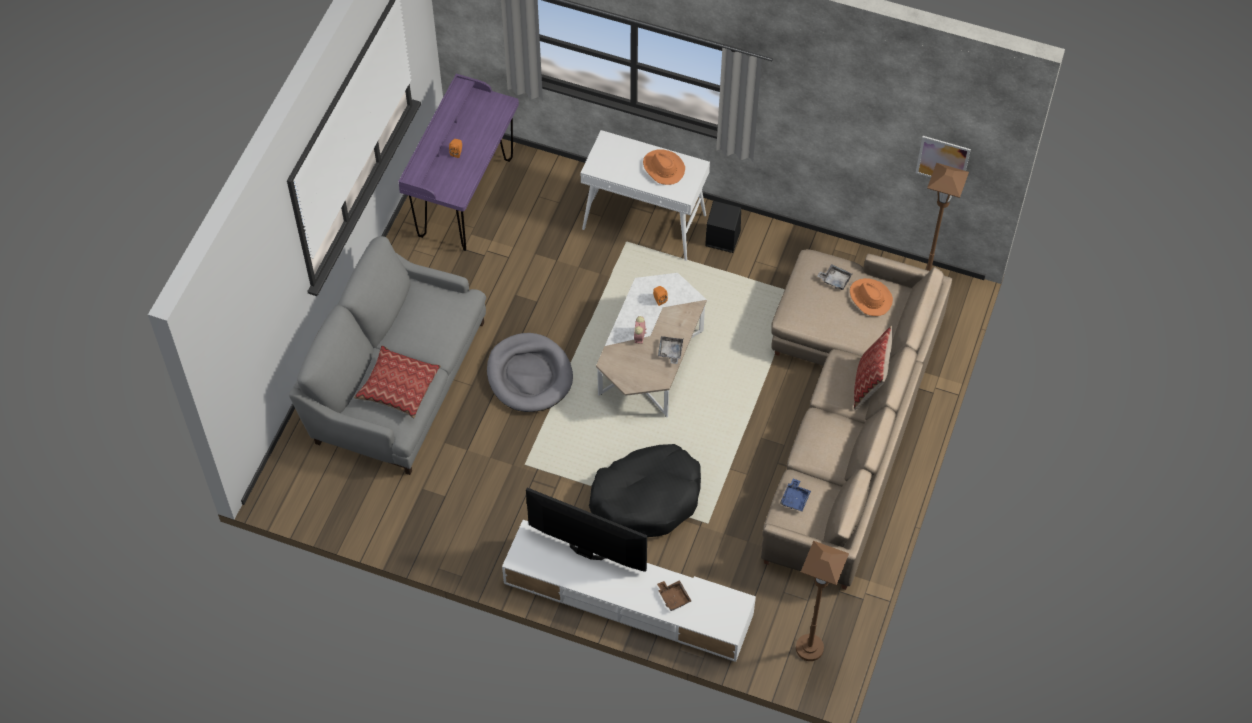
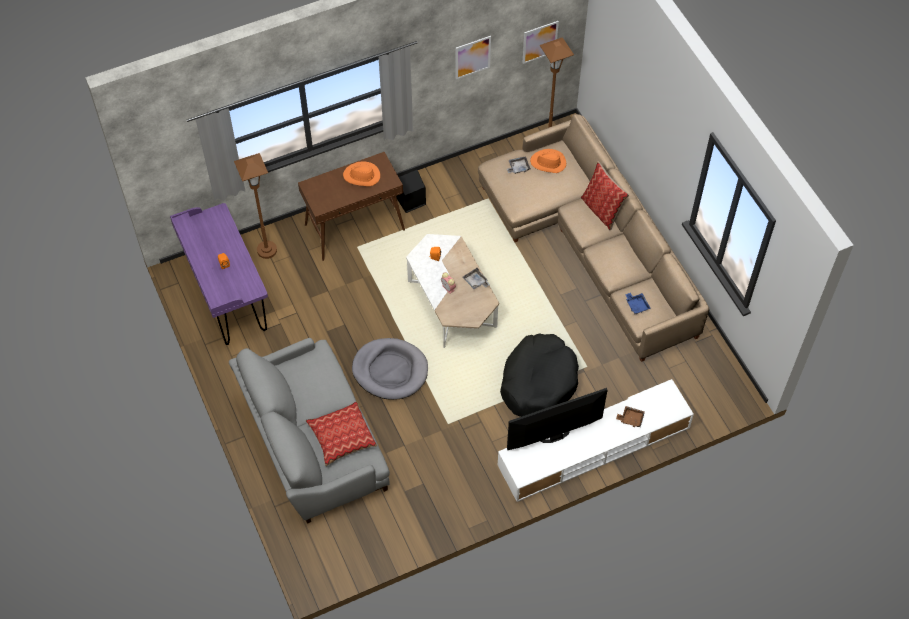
camera: 45 degrees left, 0 degrees up
(645, 222) = (355, 227): white console table -> brown console table
(809, 648) = (716, 386): brown floor lamp -> brown floor lamp (267, 250)
(850, 124) = (472, 57): none -> picture

